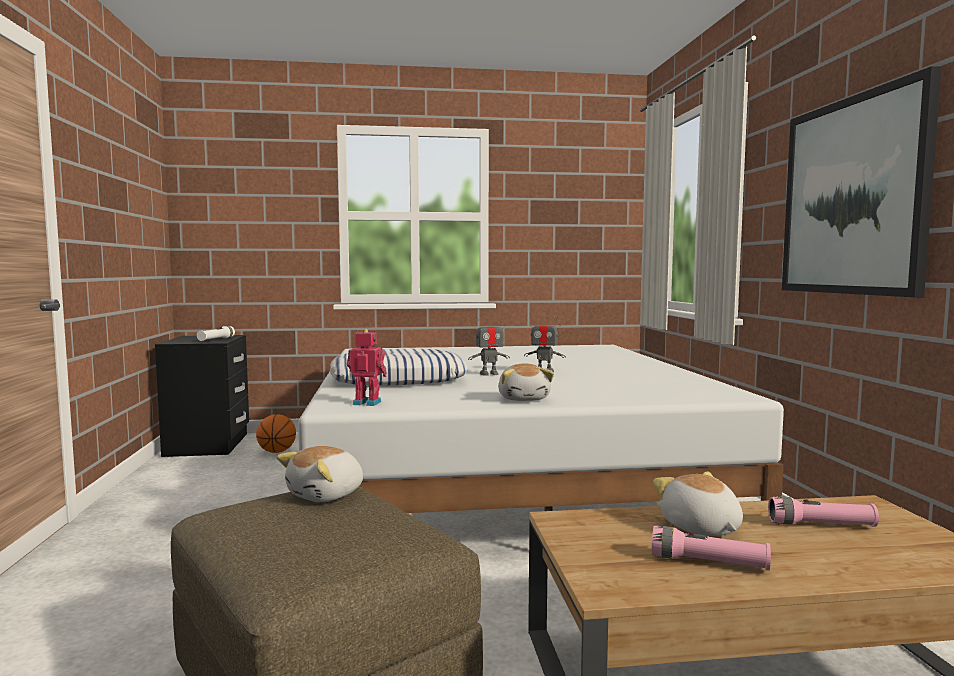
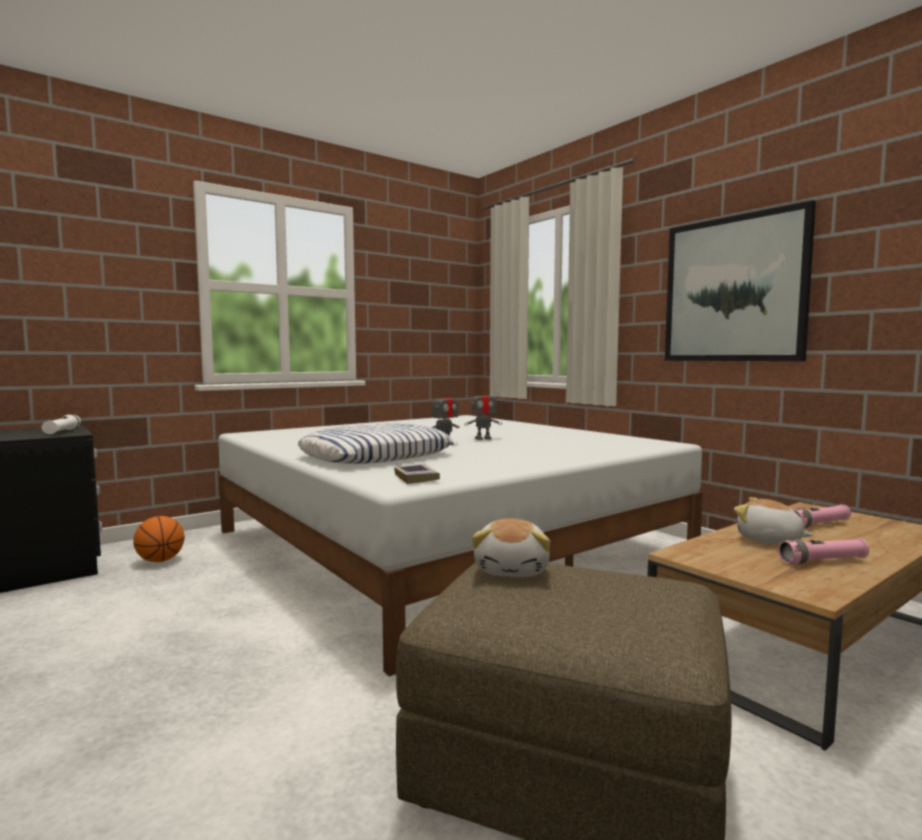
camera: 30 degrees left, 0 degrees up
(367, 402) = (416, 478): toy robot -> book
(524, 398) = (537, 460): plush toy -> none

